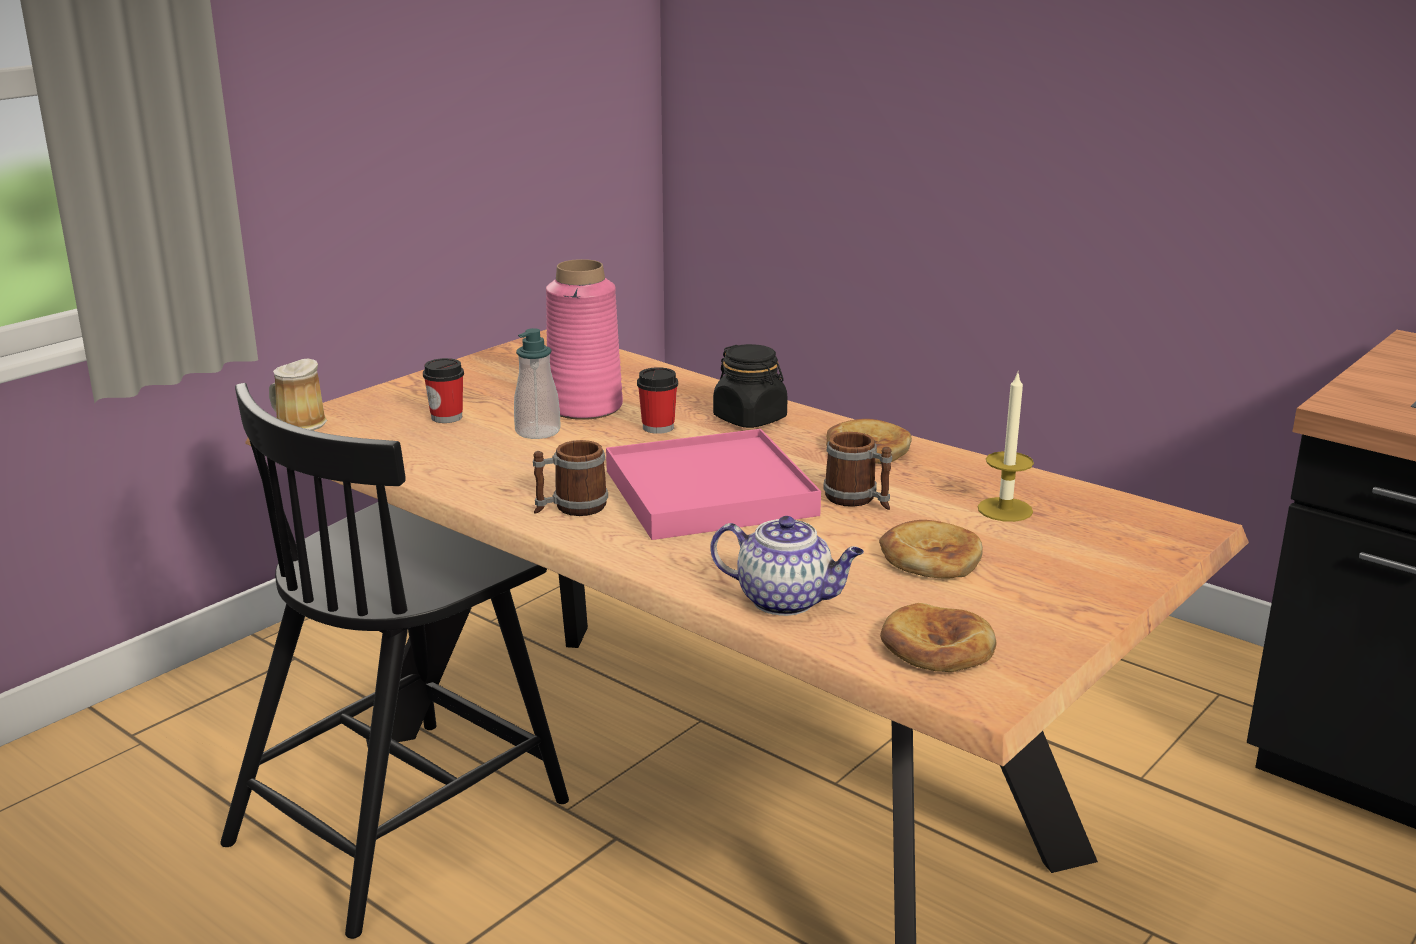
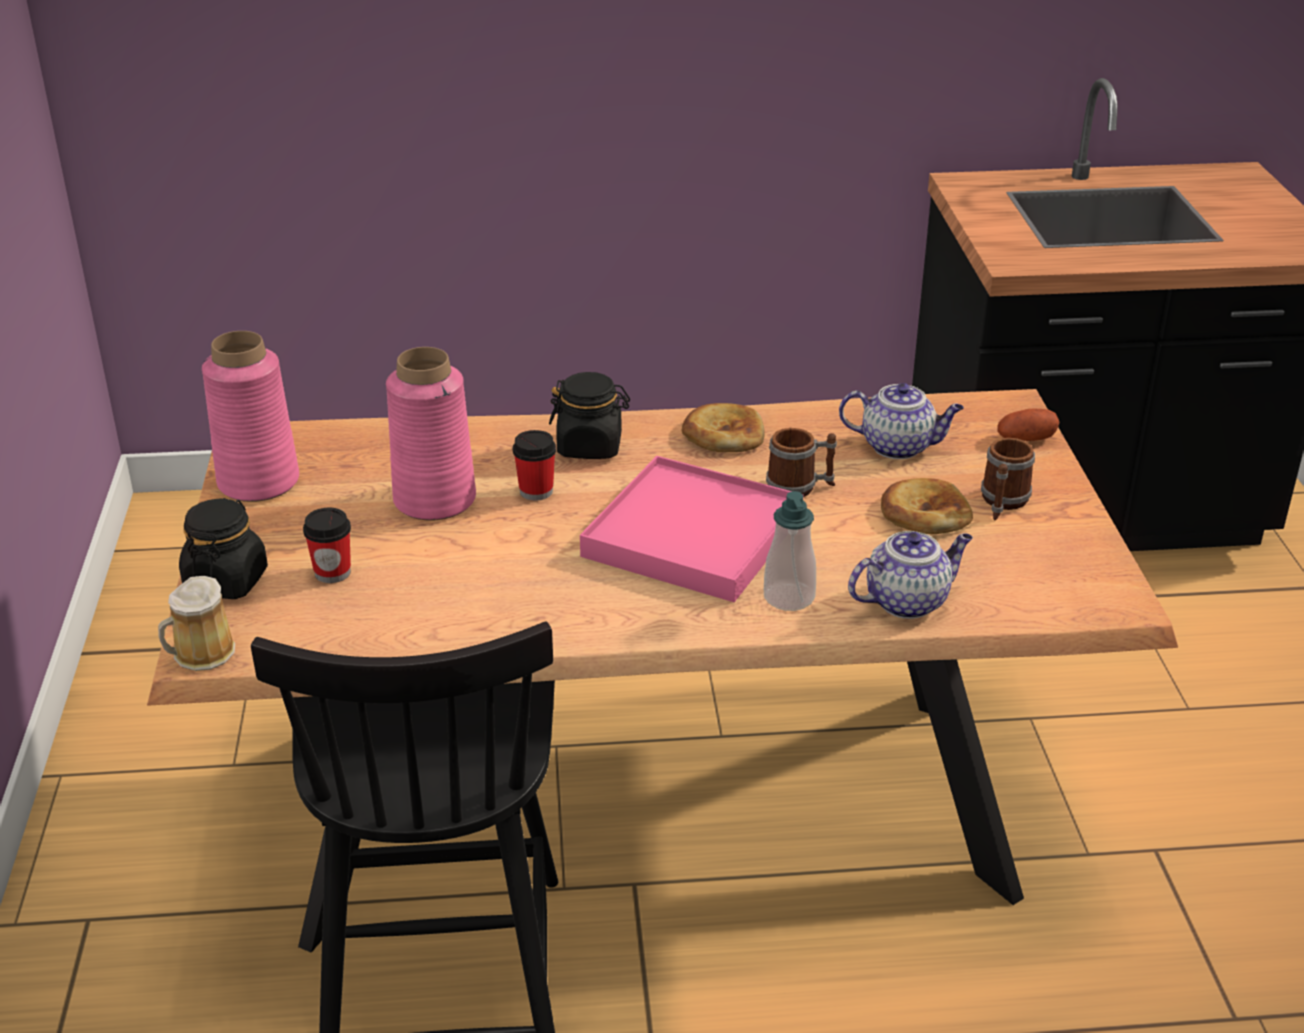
camera: 45 degrees left, 10 degrees up
(386, 398) = (226, 581): none -> black jar
(507, 361) = (259, 482): none -> pink vase
(537, 432) = (446, 546): soap dispenser -> soap dispenser (789, 597)
(570, 508) = (622, 607): mug -> mug (1002, 503)
(937, 647) = (1045, 583): bread -> none
(1005, 509) = (899, 446): candle -> teapot
(1147, 551) = (1025, 439): none -> potato

